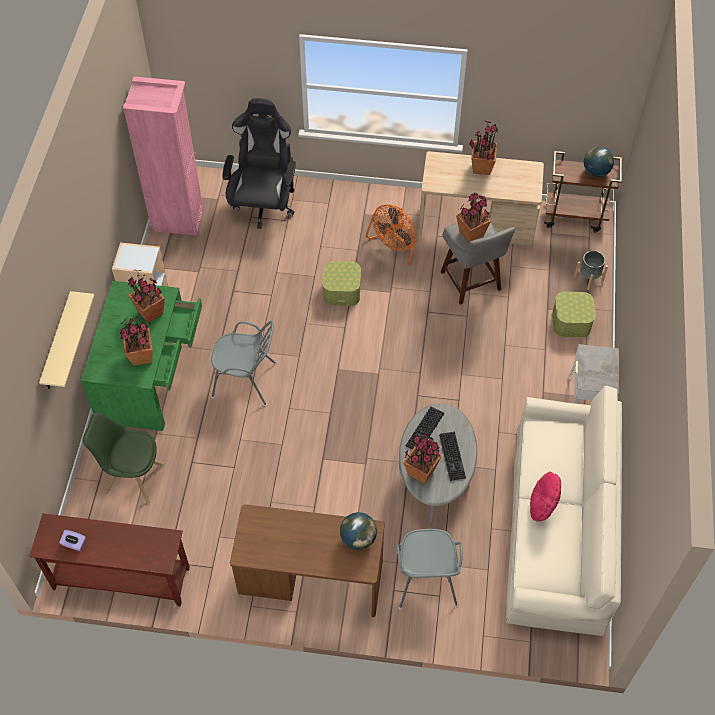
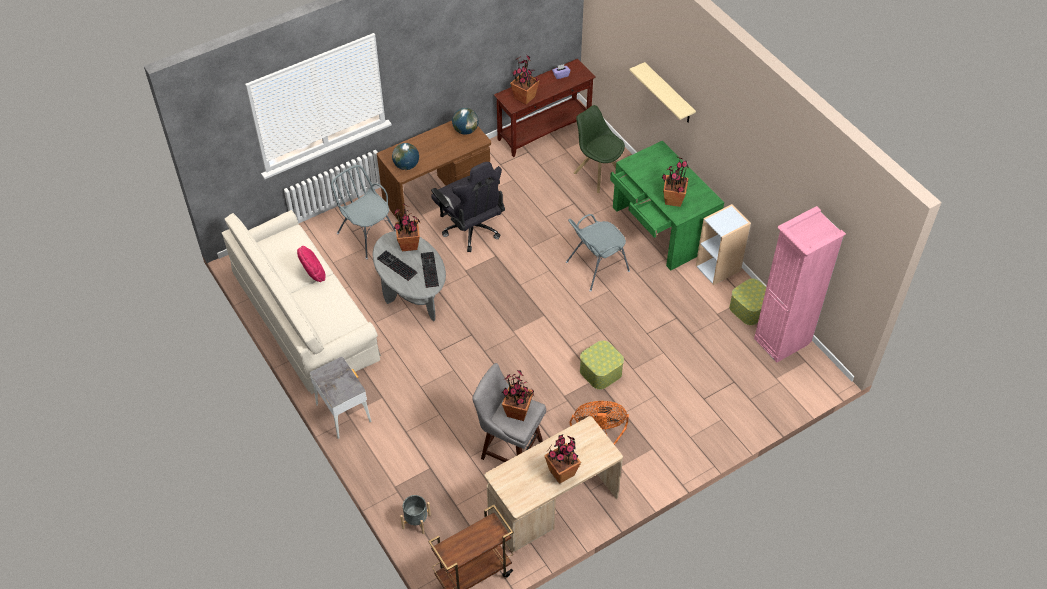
camera: 140 degrees right, 5 degrees down
(133, 478) = (597, 174): green chair -> green chair turned 105 degrees counterclockwise
(142, 356) = (645, 174): potted plant -> potted plant (524, 98)
(264, 208) = (732, 396): black office chair -> black office chair (469, 228)
(571, 321) = (402, 470): storage box -> storage box (749, 308)
(596, 172) = (462, 549): globe -> globe (465, 130)

